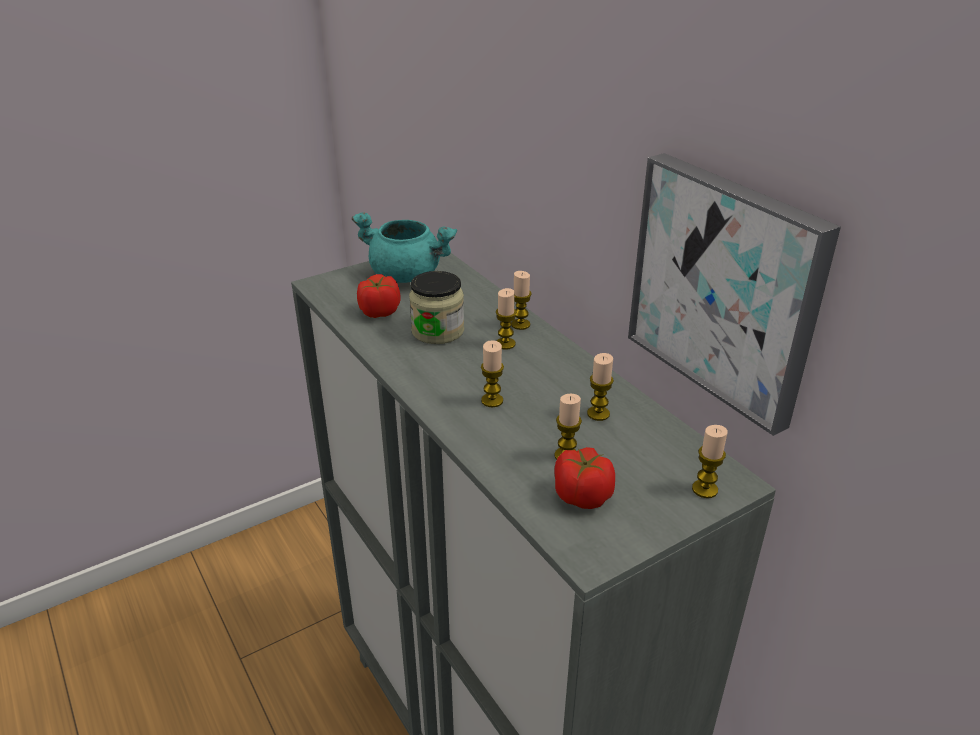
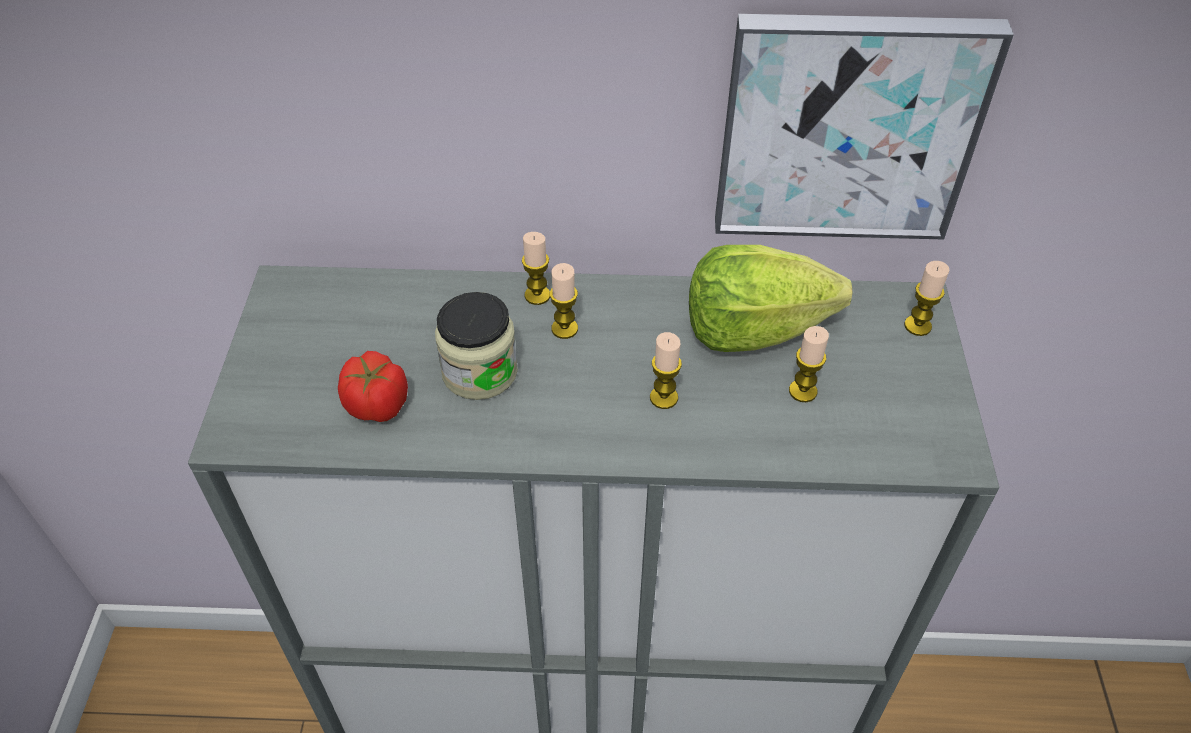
camera: 55 degrees left, 15 degrees up
(408, 275) = (315, 334): turquoise cooking pot -> none
(582, 495) = (870, 414): tomato -> none
(598, 414) = (754, 329): candle -> lettuce

